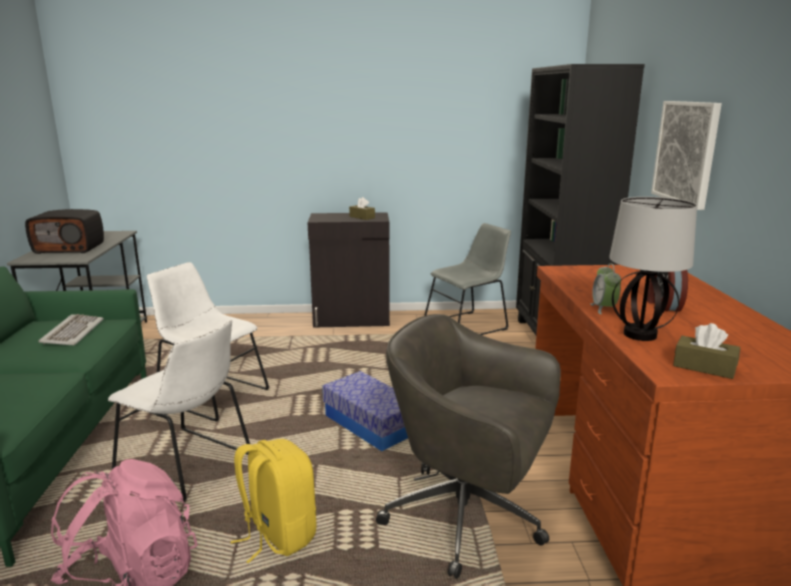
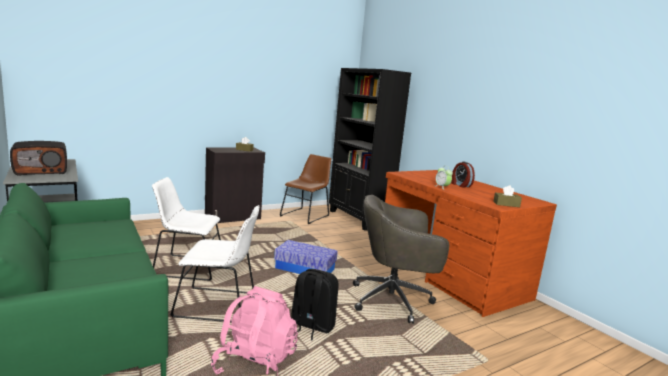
camera: 30 degrees left, 5 degrees down
(72, 333) = (101, 229): keyboard -> none
(277, 535) = (311, 326): yellow backpack -> black backpack
(468, 325) = (306, 215): grey chair -> brown chair
(640, 334) = (469, 195): table lamp -> none
(686, 152) = (442, 116): picture -> none

